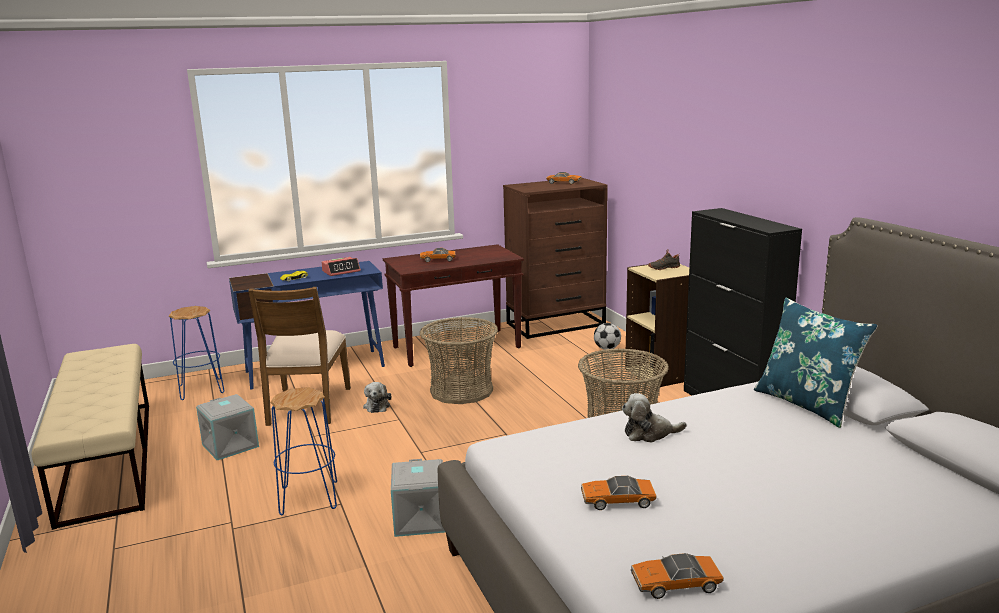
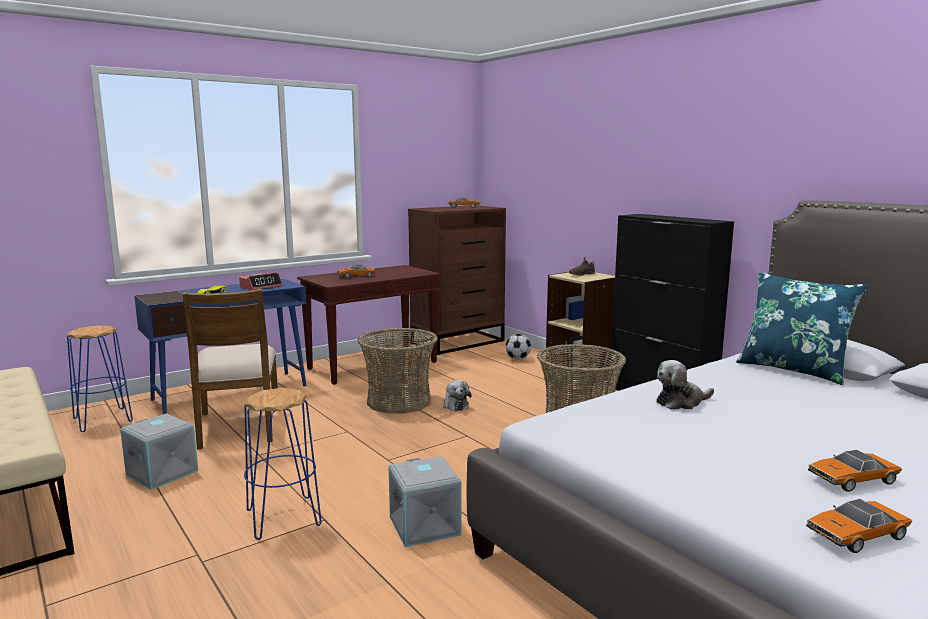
camera: 15 degrees left, 5 degrees down
(377, 406) = (317, 421): plush toy -> plush toy (455, 405)
(617, 500) = (712, 462): toy car -> toy car (852, 479)

